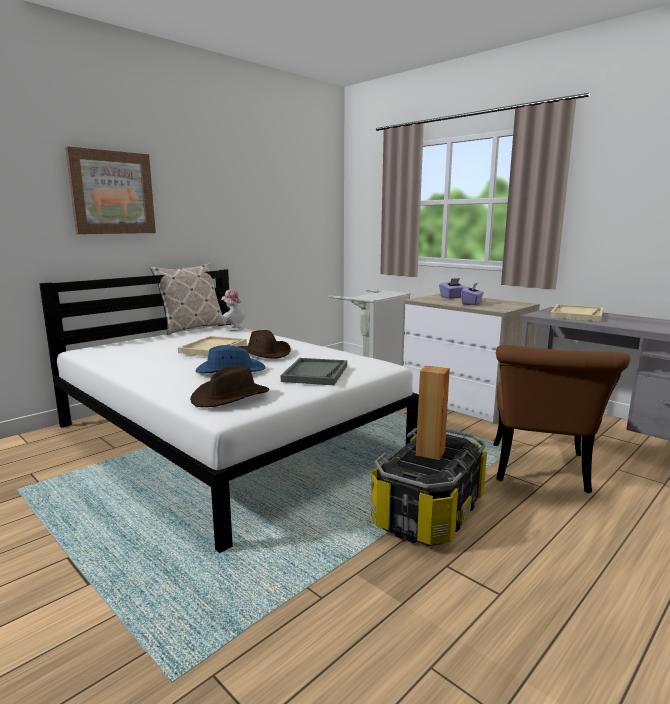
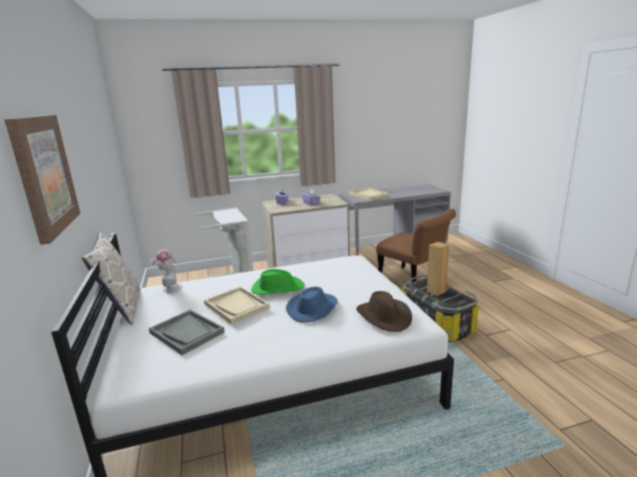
camera: 60 degrees left, 5 degrees up
(265, 353) = (277, 288): brown hat -> green hat
(315, 373) = (354, 281): grey tray -> grey tray (187, 333)

